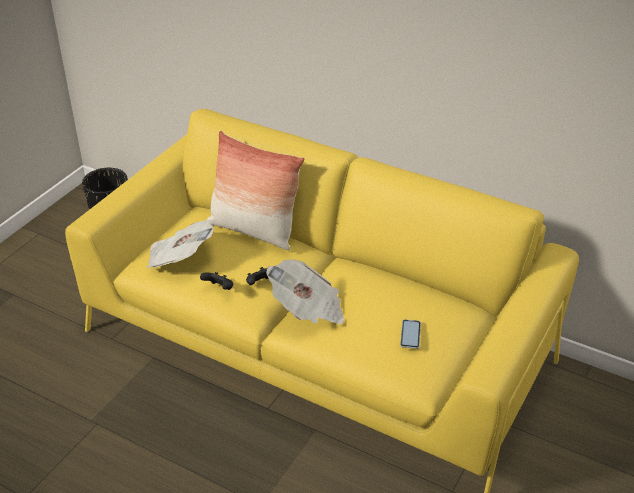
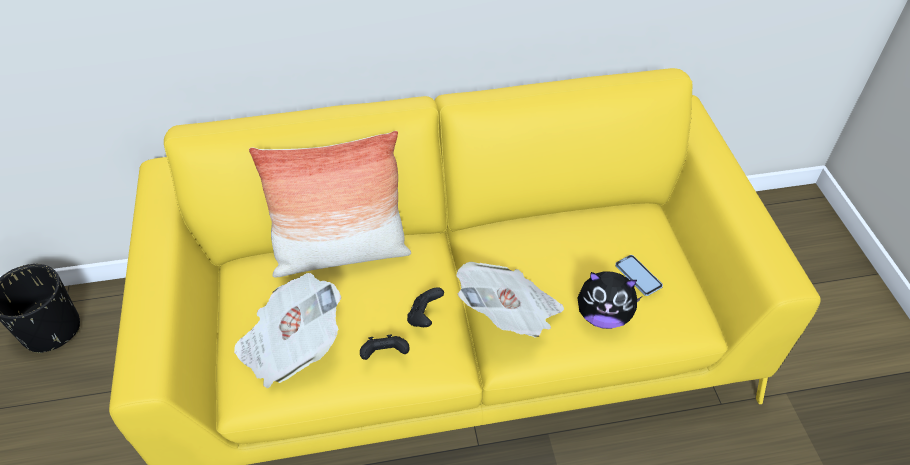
camera: 40 degrees left, 10 degrees up
(363, 342) = (603, 316): none -> plush toy

